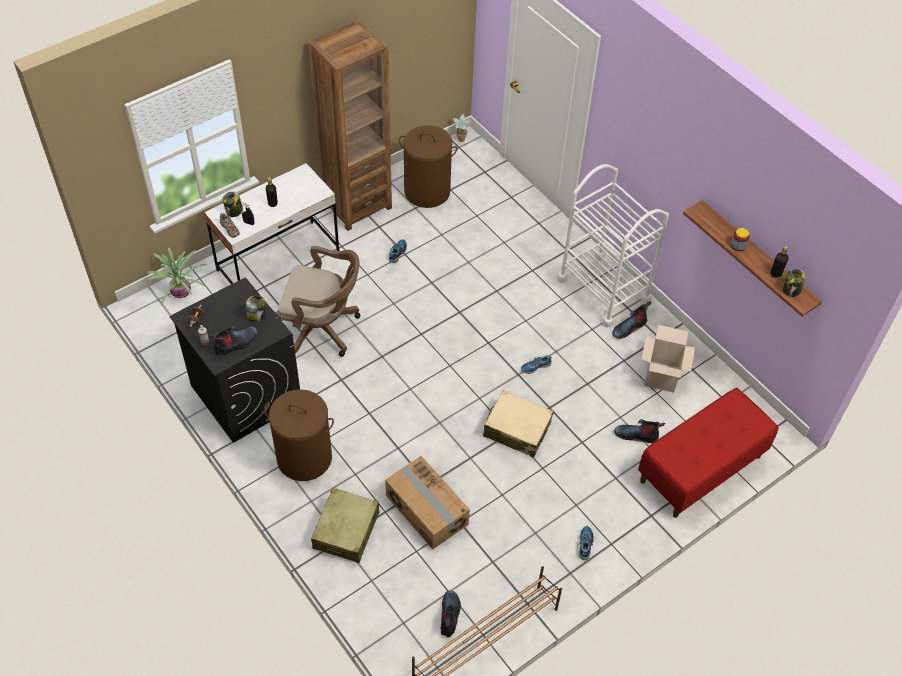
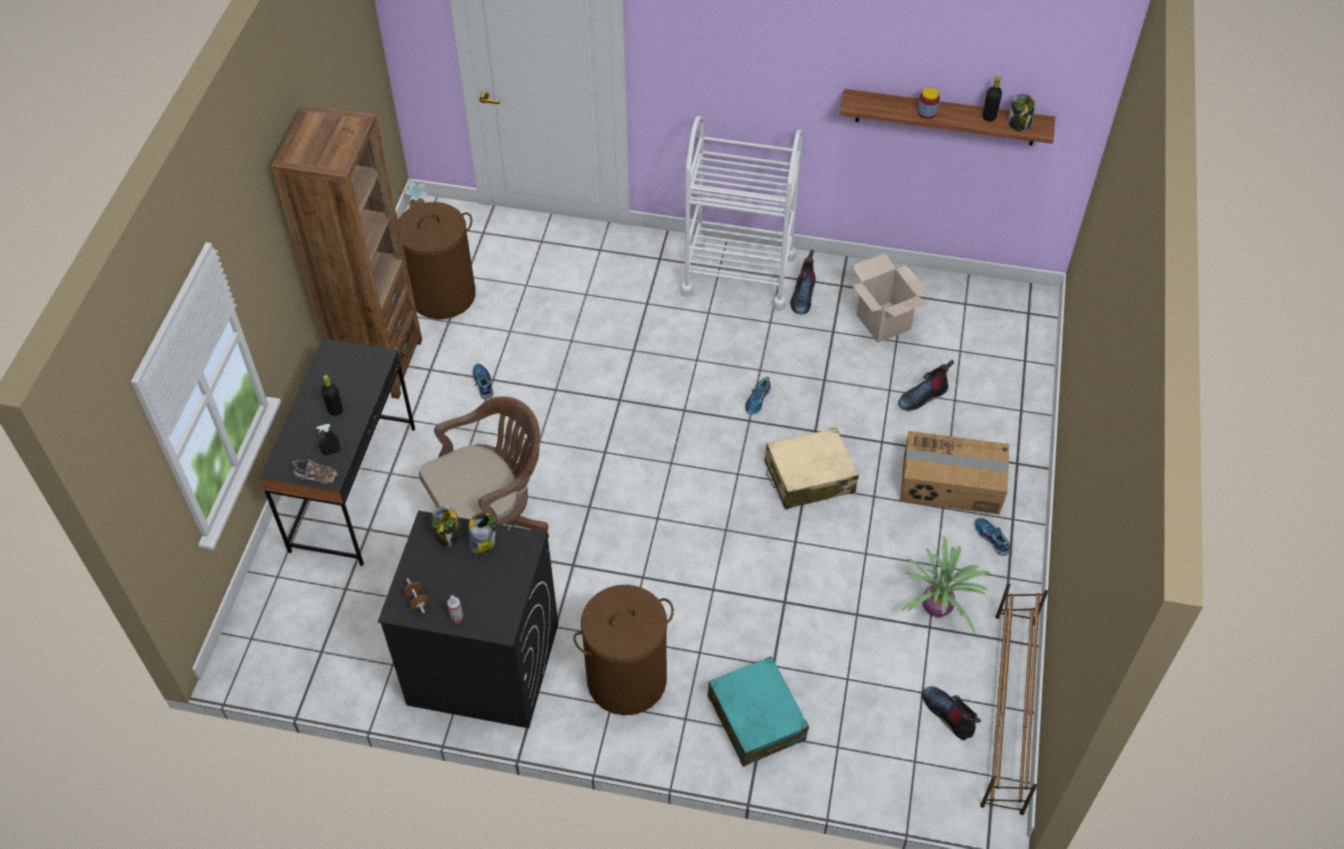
camera: 40 degrees left, 0 degrees up
(180, 293) = (272, 612): potted plant -> potted plant (937, 609)
(234, 211) = (298, 451): jar -> jar (449, 535)
(236, 344) = (496, 592): boot -> none
(278, 261) = (354, 488): white desk -> black desk
(346, 530) = (756, 718): beige suitcase -> turquoise suitcase
(426, 510) = (811, 629): cardboard box -> cardboard box (951, 485)
(700, 469) = (1011, 385): red bench -> none

